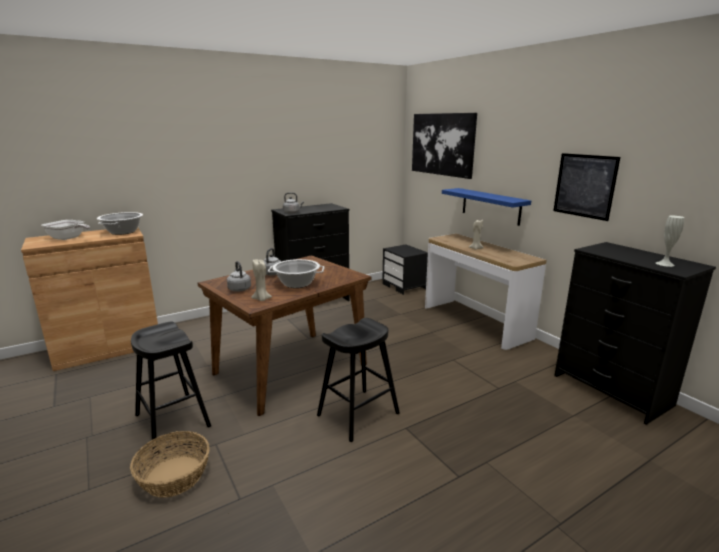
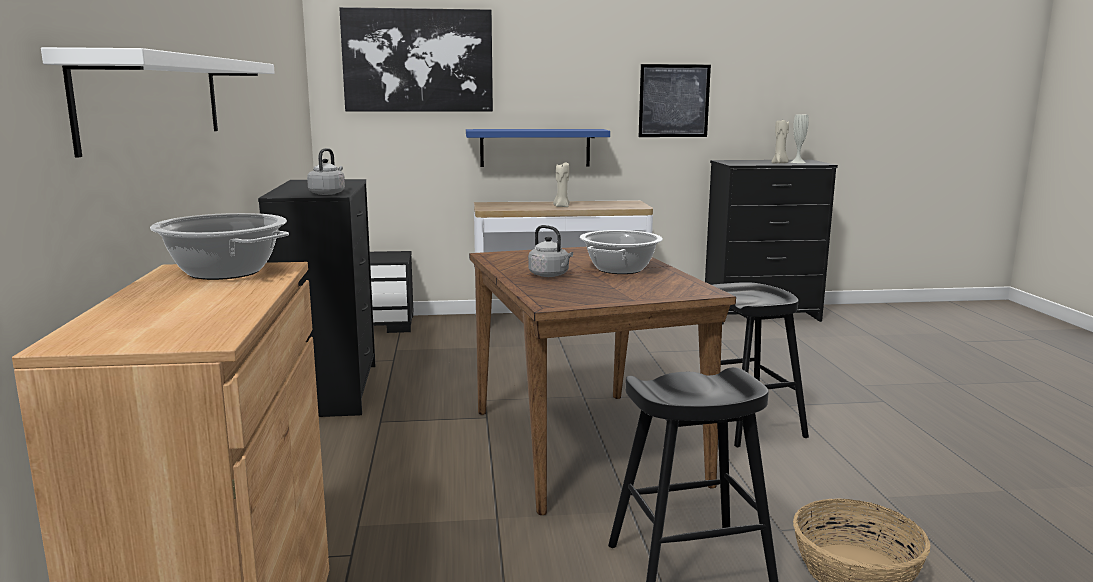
camera: 65 degrees left, 5 degrees down
(68, 238) = (185, 310): frying pan -> none
(158, 172) = (156, 99): none -> white shelf
(239, 289) = (609, 293): grey kettle -> none
(261, 299) = (676, 287): beige candle -> beige candle (780, 163)

